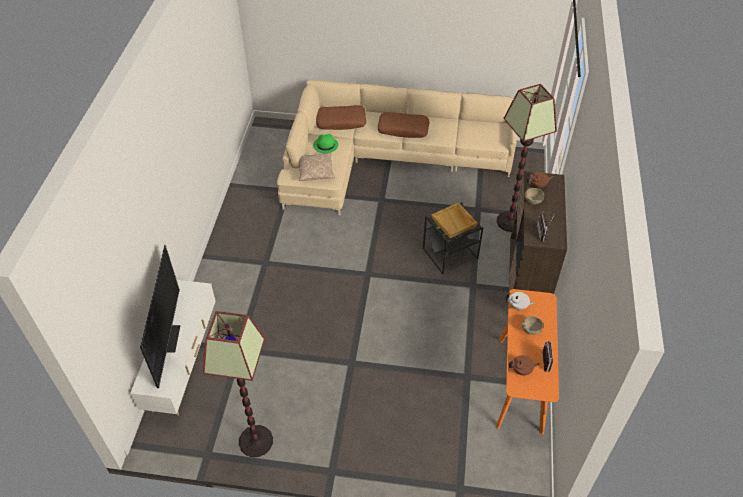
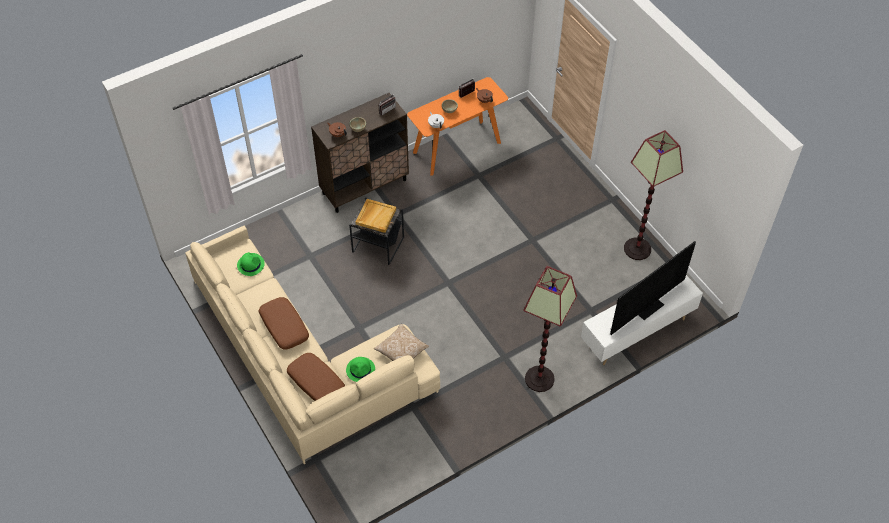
camera: 130 degrees left, 5 degrees up
(478, 138) = (250, 264): none -> green hat
(509, 221) = (306, 228): floor lamp -> floor lamp (539, 379)

